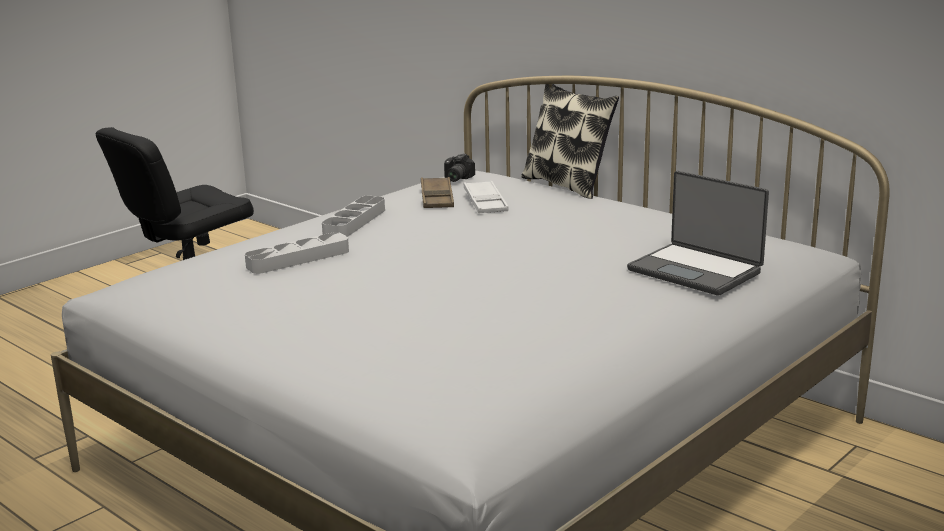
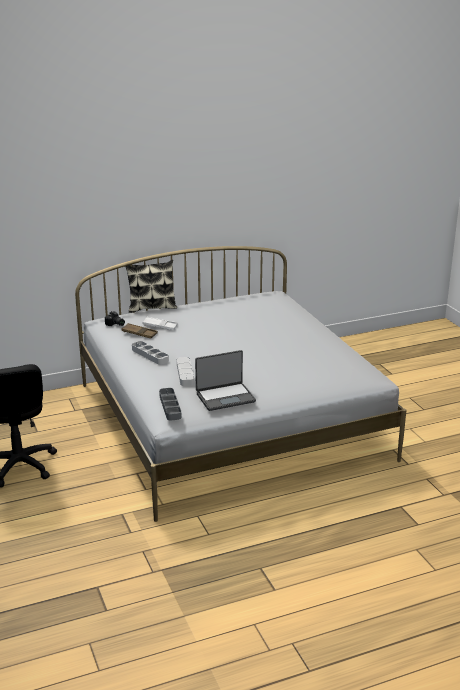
camera: 65 degrees left, 5 degrees up
(155, 277) = (170, 406): none -> grey tray
(696, 271) = (280, 312): laptop -> laptop (225, 397)

